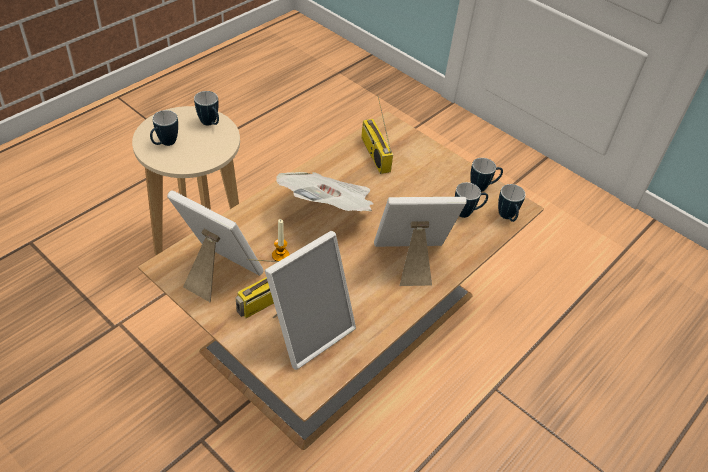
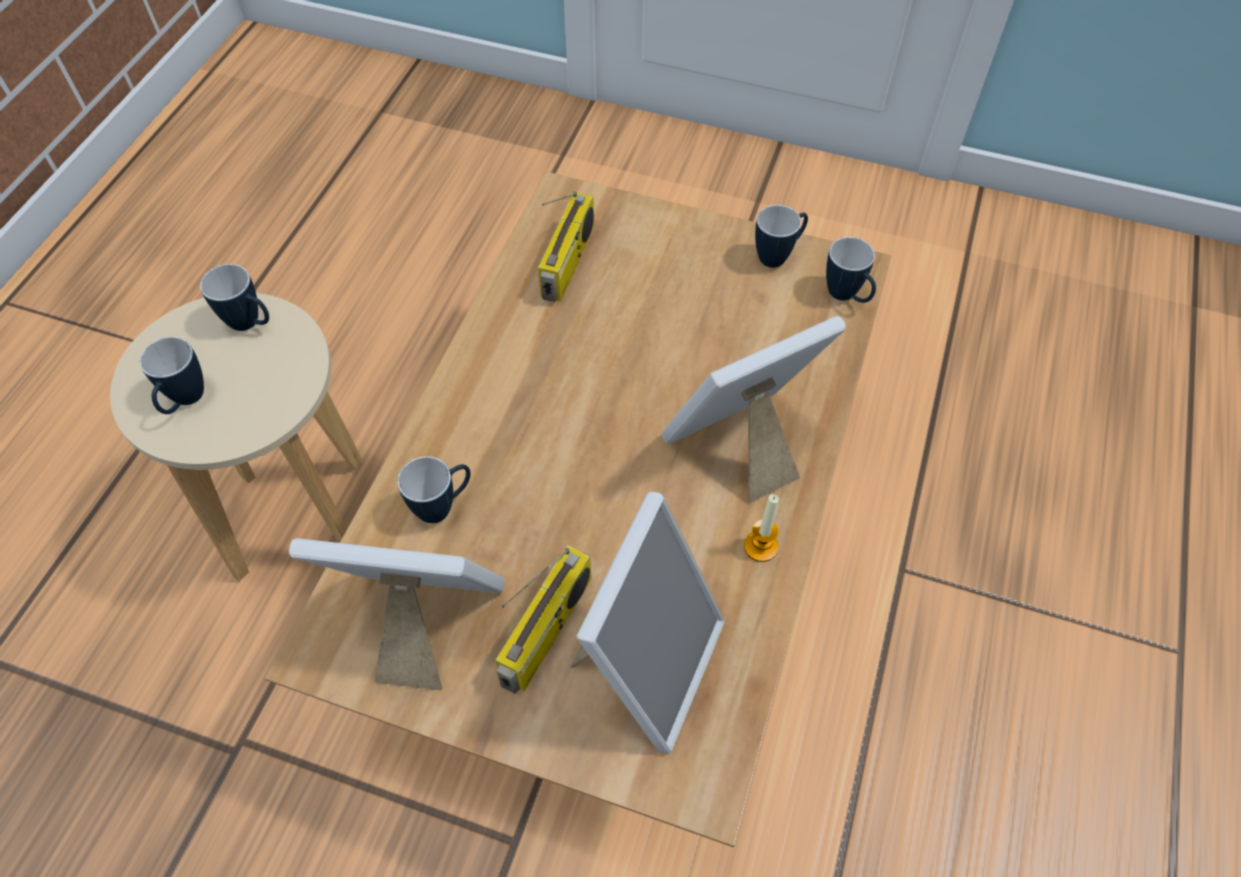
camera: 20 degrees left, 10 degrees up
(280, 255) = (516, 534): candle -> candle (760, 546)
(329, 209) = (551, 405): newspaper -> none
(374, 153) = (568, 263): radio -> radio turned 120 degrees counterclockwise
(467, 212) = (780, 314): mug -> mug (443, 506)

